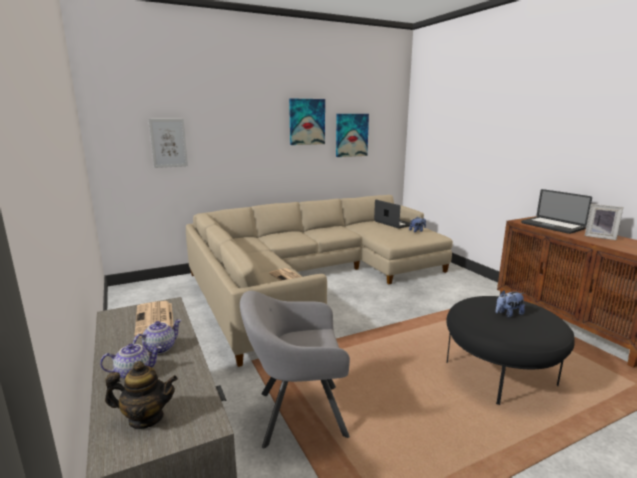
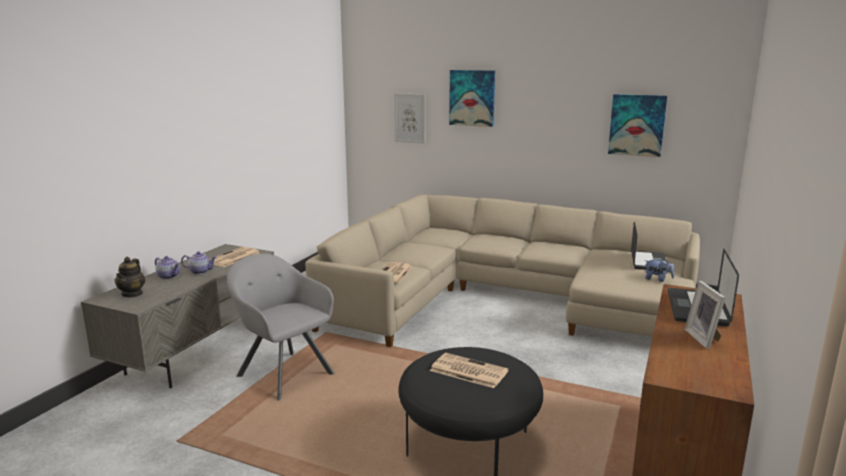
camera: 50 degrees right, 0 degrees up
(146, 418) = (132, 294): teapot -> teapot turned 45 degrees clockwise
(307, 122) = (567, 103): picture -> picture (472, 98)
(508, 314) = (467, 371): plush toy -> newspaper

